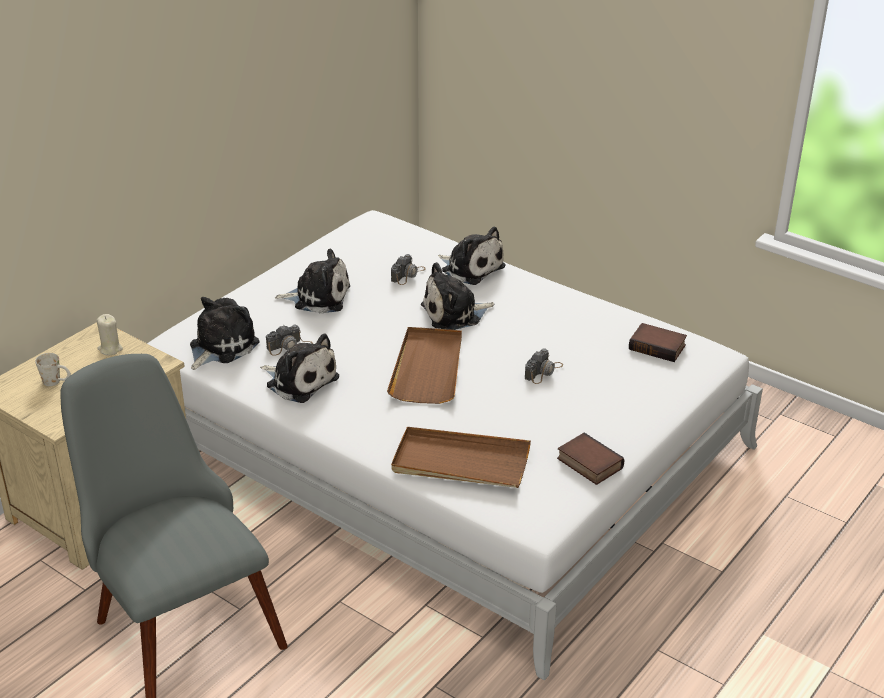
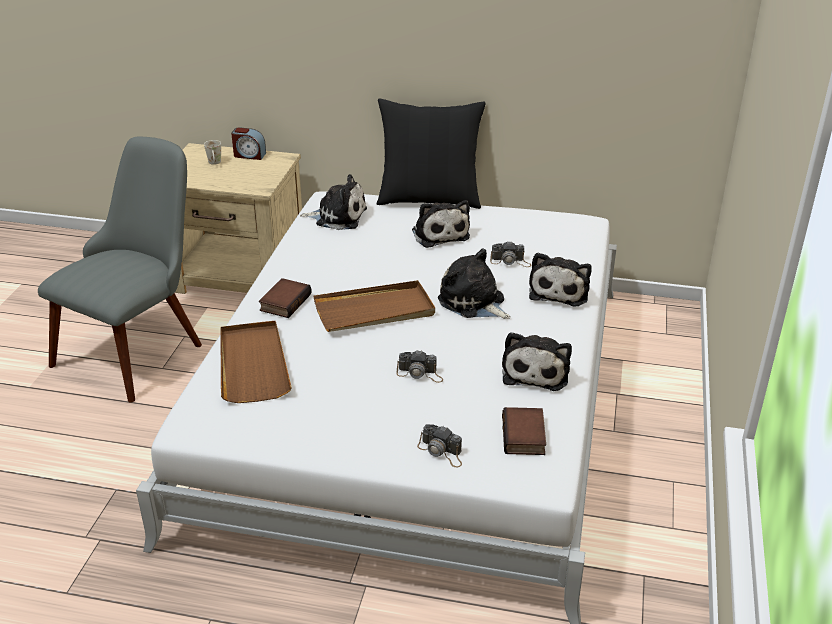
camera: 65 degrees right, 0 degrees up
(63, 354) = (249, 155): none -> alarm clock
(110, 349) = (266, 167): beige candle -> none
(242, 284) = (429, 199): none -> black pillow
(289, 346) = (360, 242): camera -> camera (441, 452)
(300, 380) = (317, 260): plush toy -> plush toy (536, 371)
(587, 463) = (292, 436): book -> book (284, 302)

